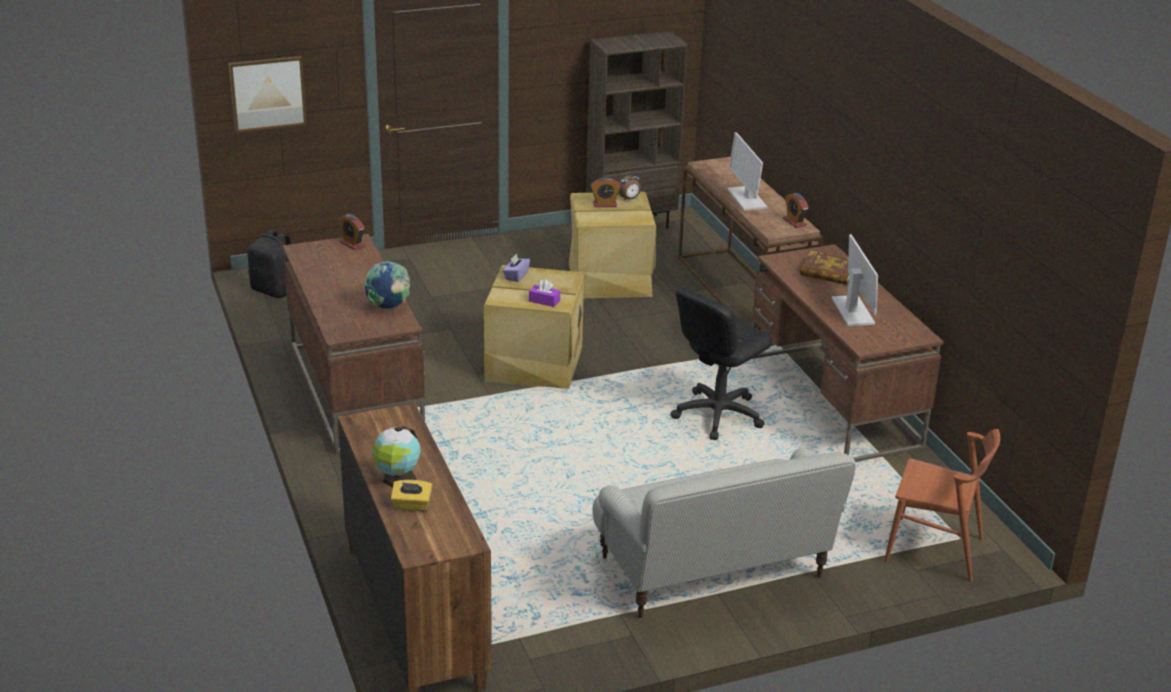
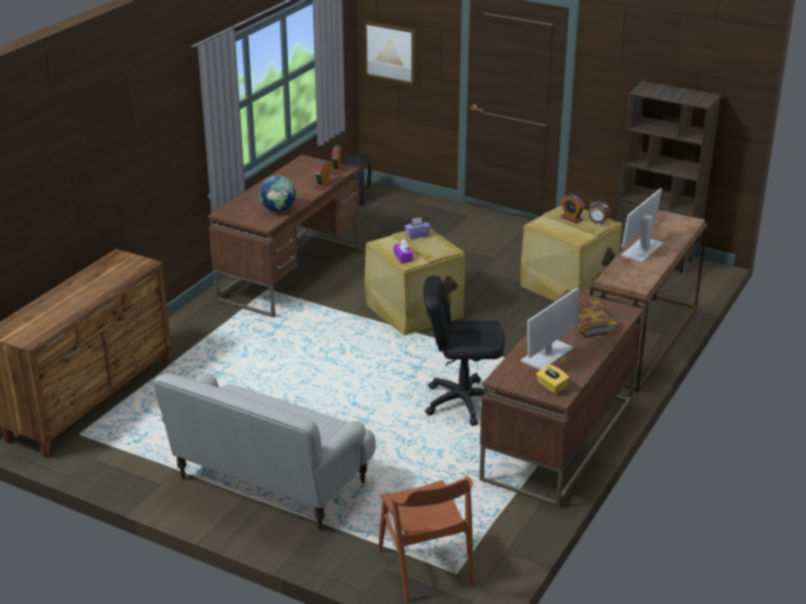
camera: 50 degrees right, 0 degrees up
(398, 479) = (71, 293): globe -> none
(412, 505) = (47, 308): yellow tissue box -> yellow tissue box (551, 386)
(794, 222) = (641, 280): alarm clock -> alarm clock (323, 185)

